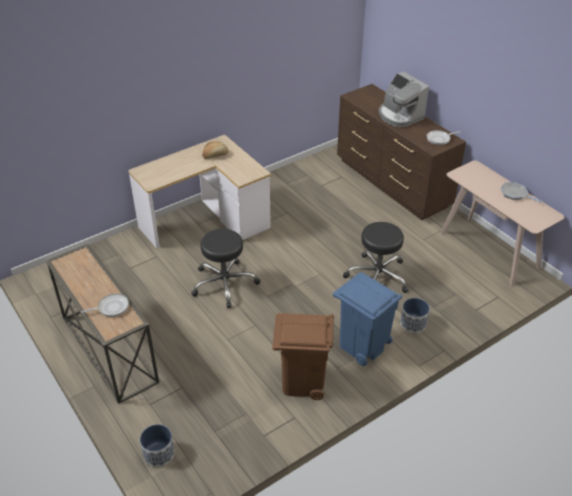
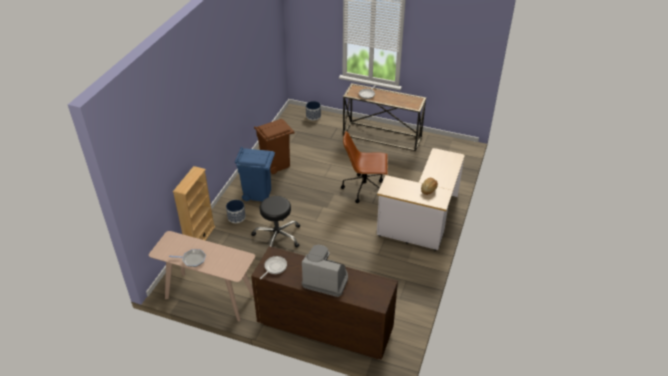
camera: 145 degrees right, 0 degrees up
(224, 284) = (364, 188): black stool -> brown office chair
(474, 318) = (200, 237): none -> beige bookcase

